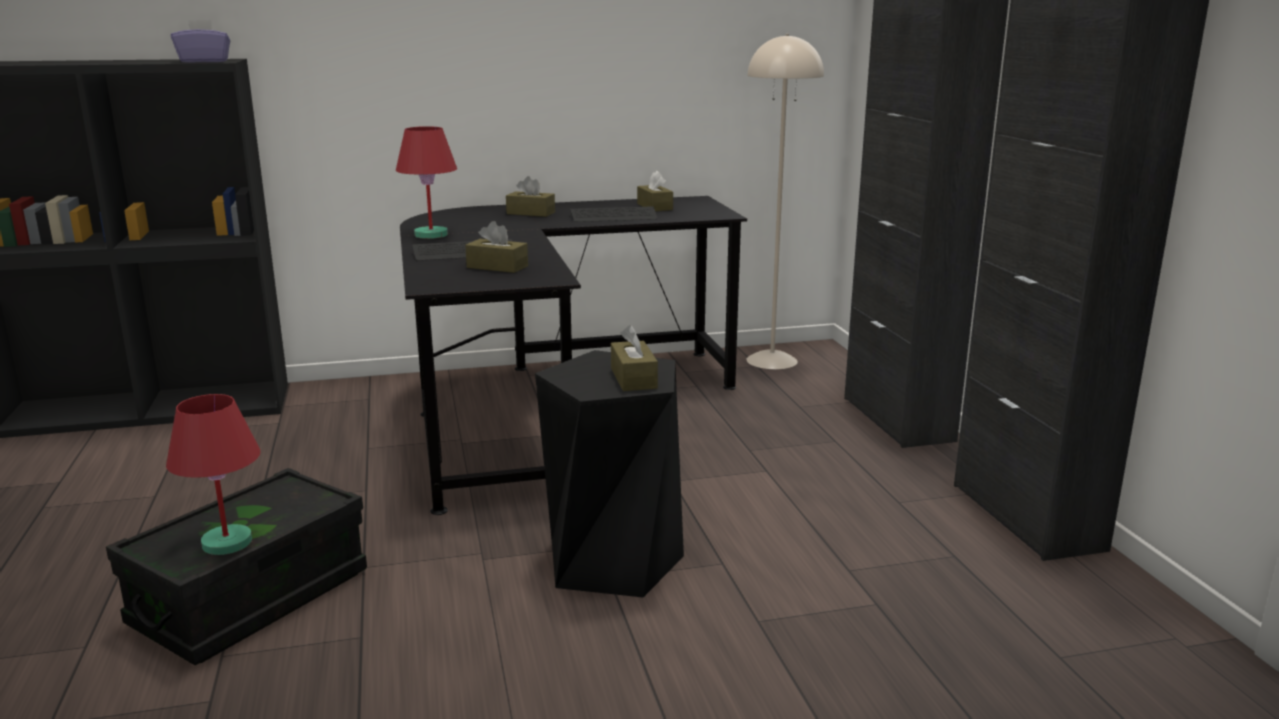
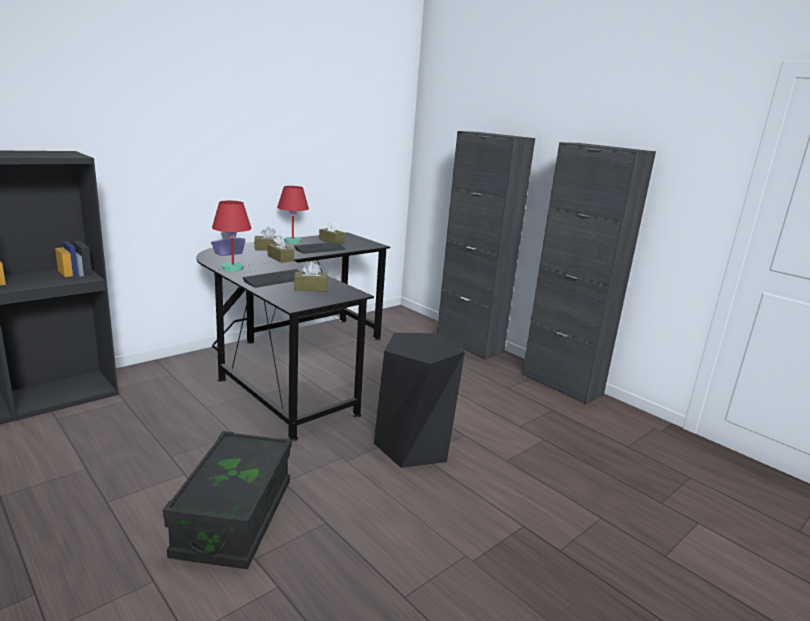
camera: 30 degrees left, 0 degrees up
(204, 61) = (63, 155): purple tissue box -> purple tissue box (228, 253)
(228, 542) = (241, 486): red table lamp -> red table lamp (293, 241)
(633, 378) = (437, 346): brown tissue box -> brown tissue box (280, 258)
(772, 360) = (383, 320): beige floor lamp -> none

